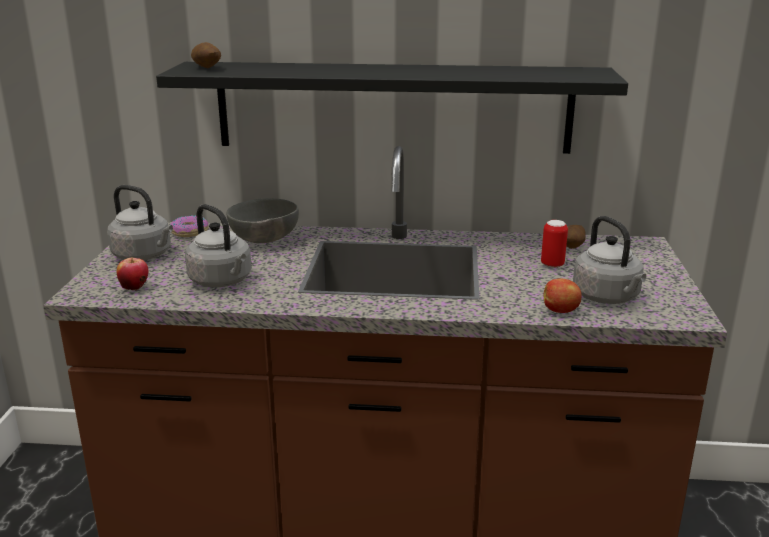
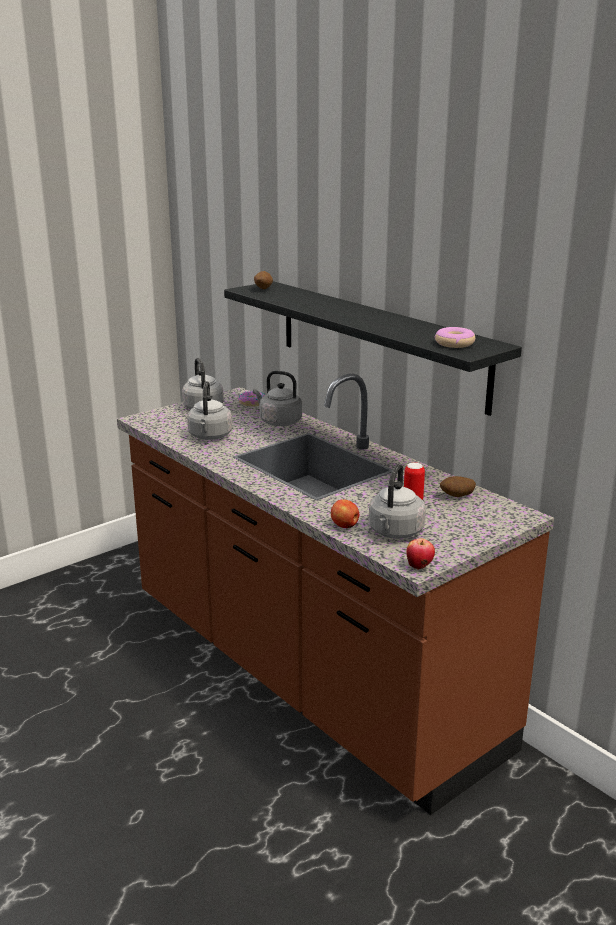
camera: 45 degrees right, 0 degrees up
(135, 288) = (166, 425): apple -> apple (419, 567)
(264, 241) = (278, 422): grey bowl -> grey kettle
(564, 74) = (454, 343): none -> donut

